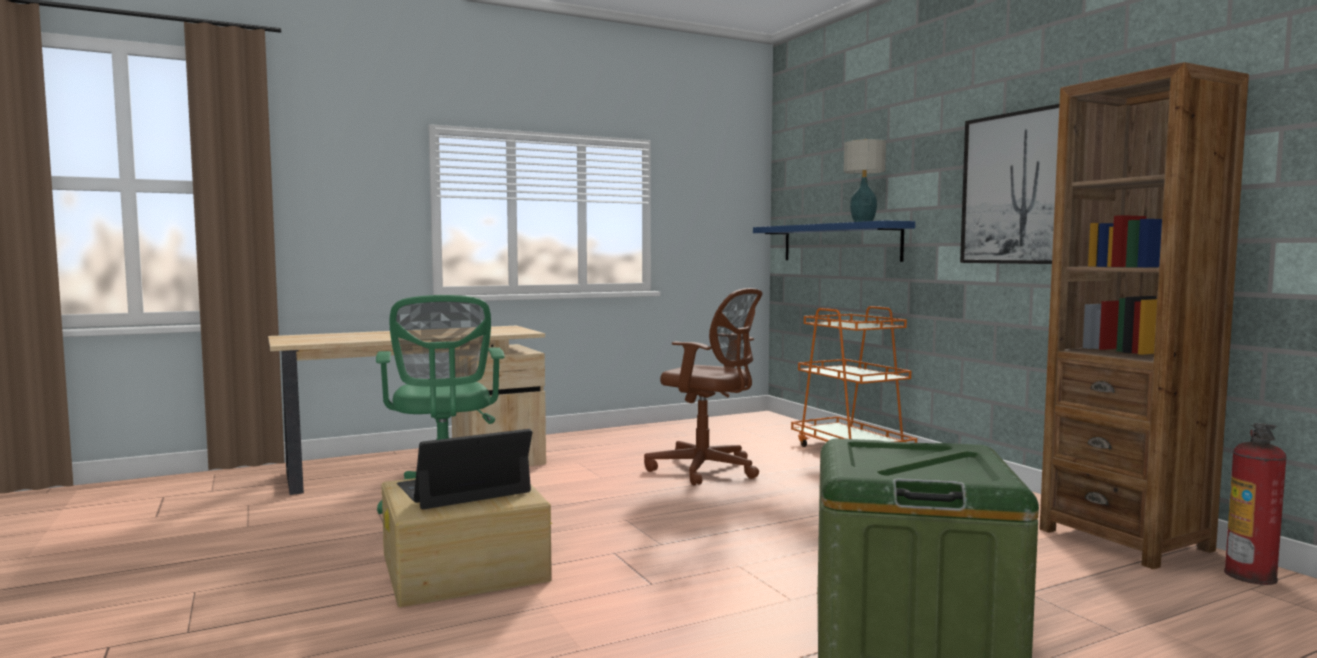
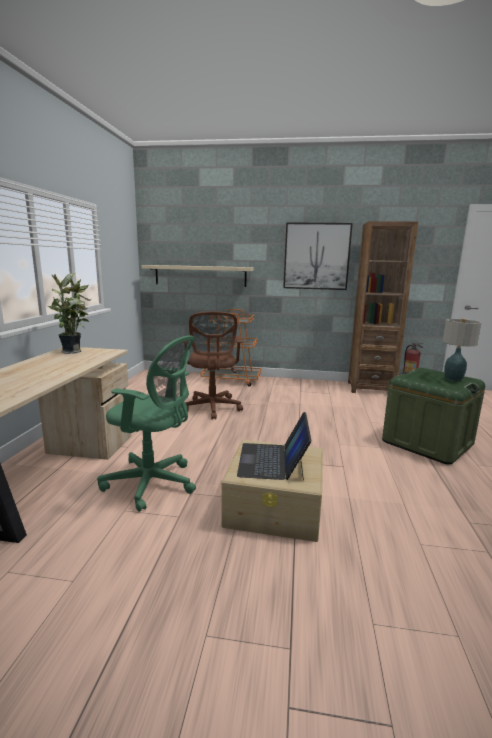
camera: 55 degrees left, 10 degrees up
(498, 328) = (73, 351): none -> potted plant
(707, 470) = (212, 408): brown office chair -> brown office chair turned 105 degrees clockwise
(839, 242) = (200, 275): blue shelf -> beige shelf
(863, 222) = (229, 266): table lamp -> table lamp (453, 379)

